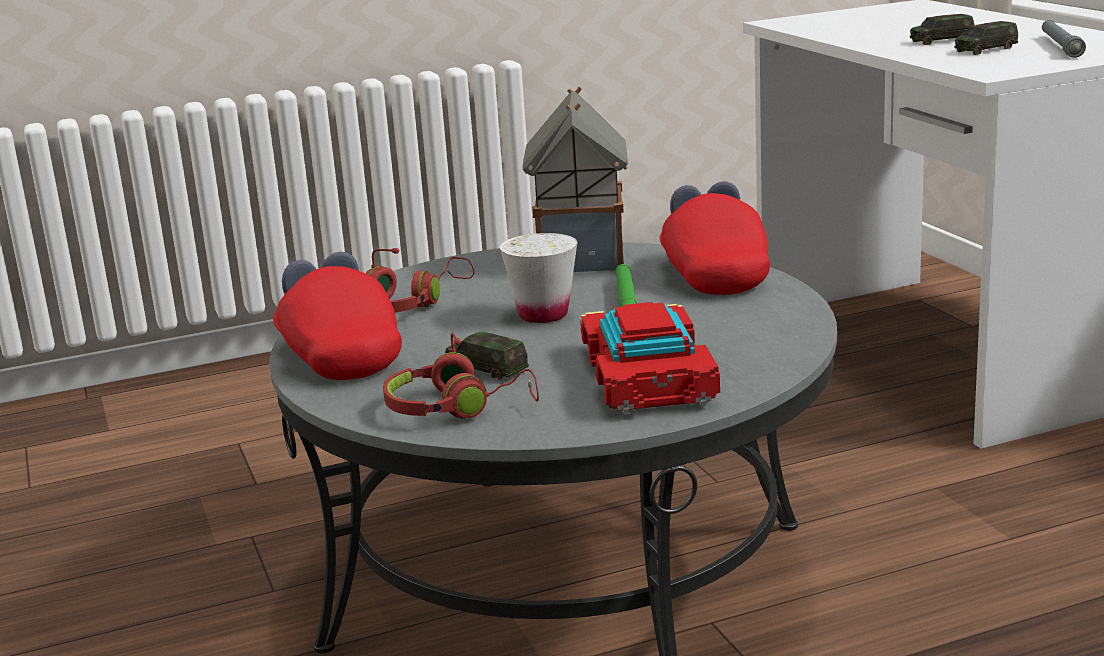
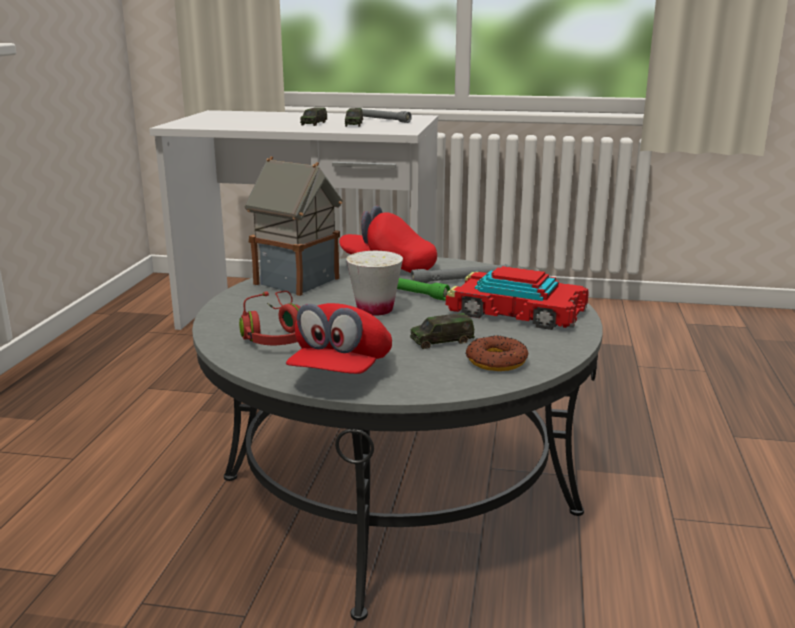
camera: 60 degrees left, 0 degrees up
(339, 356) = (341, 373): red cap -> red cap turned 75 degrees counterclockwise
(458, 407) = (496, 361): red headphones -> donut
(723, 319) = (460, 280): none -> grey flashlight

